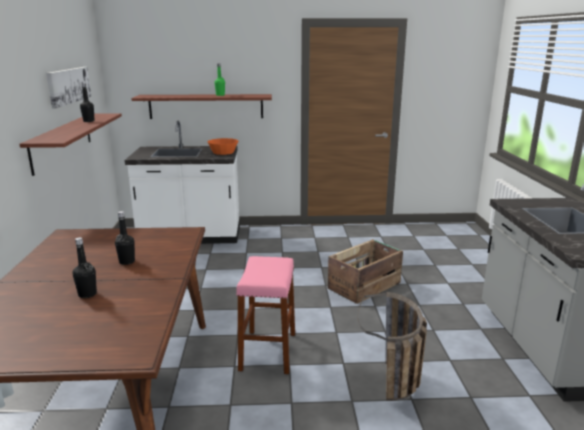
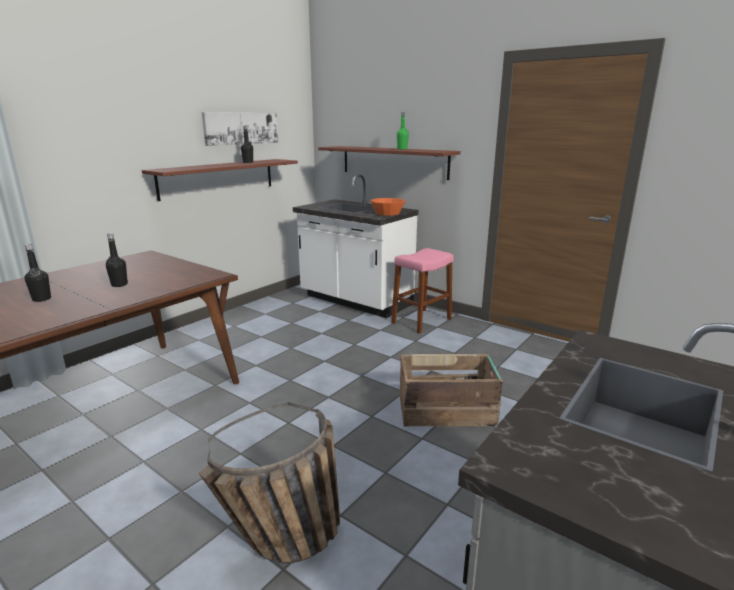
camera: 40 degrees right, 0 degrees up
(268, 351) = (245, 431): pink stool -> pink stool (421, 321)

